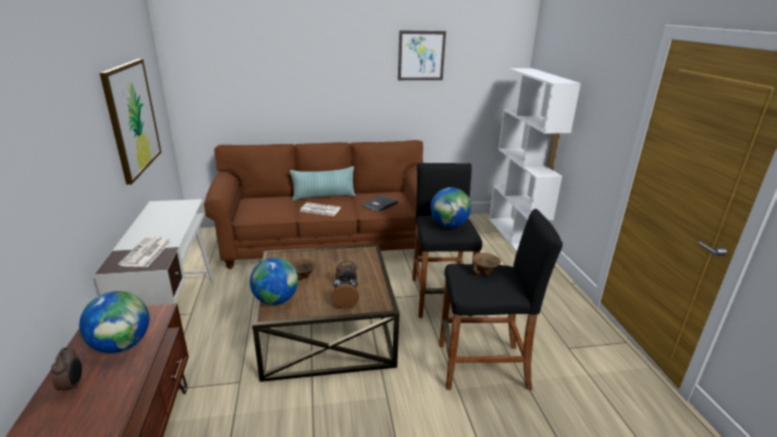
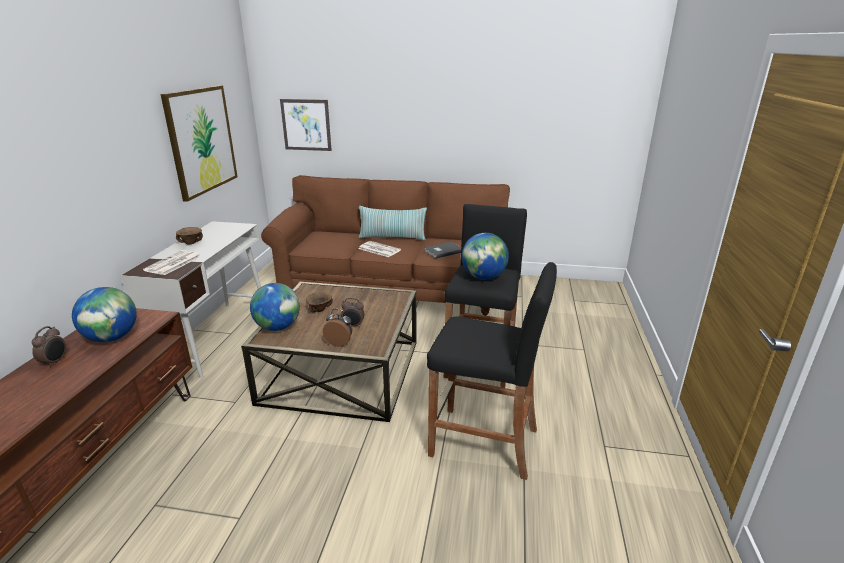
camera: 20 degrees right, 0 degrees up
(421, 56) = (516, 87): picture -> picture (306, 125)
(484, 273) = (482, 330): brown bowl -> brown bowl (190, 243)
(516, 236) = (615, 311): white bookcase -> none

